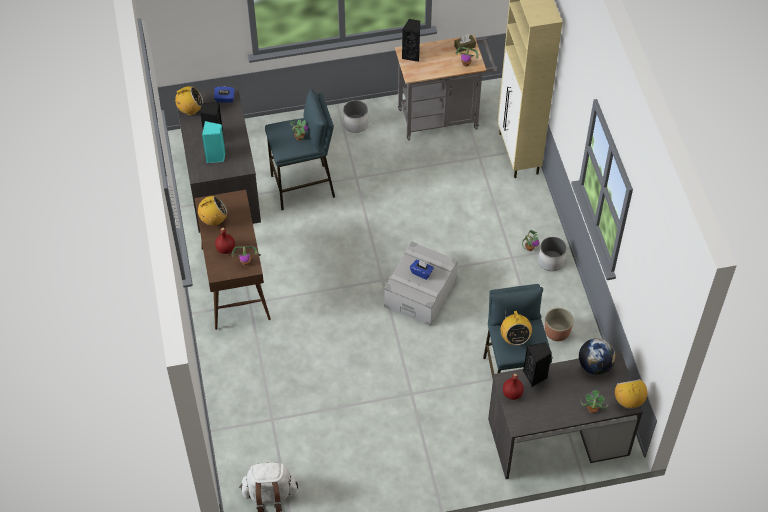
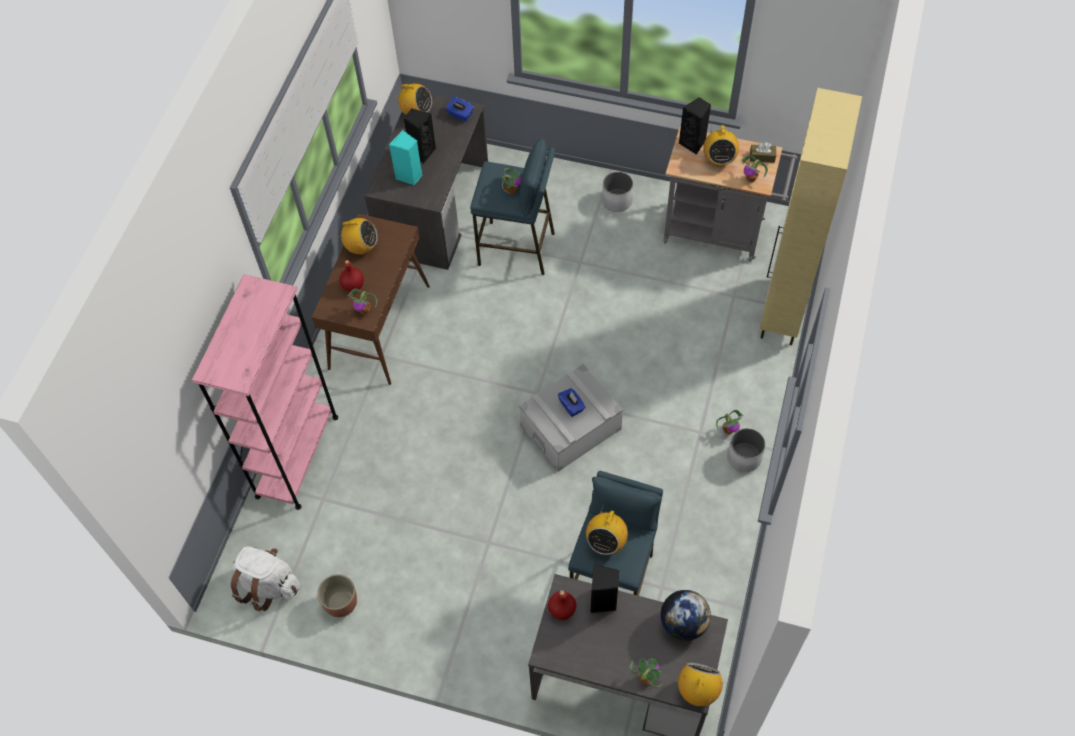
camera: 30 degrees right, 5 degrees up
(232, 399) = (297, 456): none -> pink bookcase
(436, 59) = (719, 159): none -> radio
(557, 332) = (699, 547): planter -> planter (341, 603)

